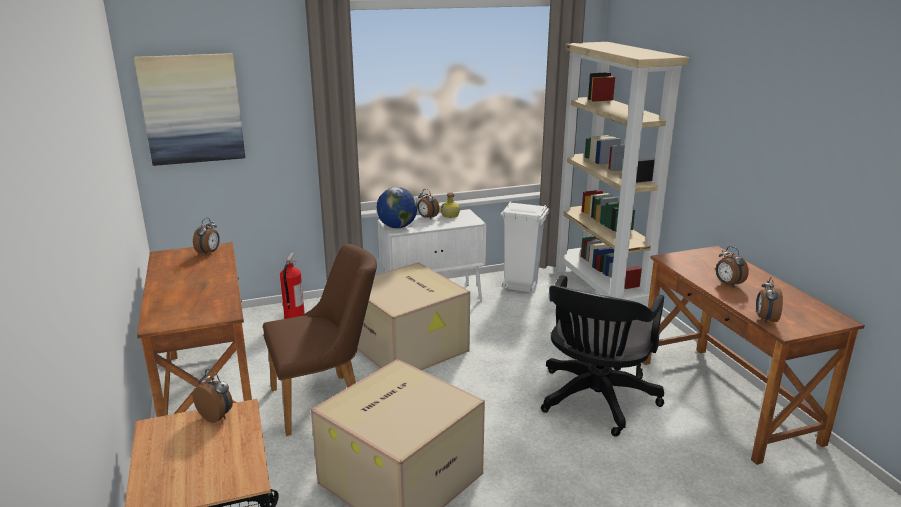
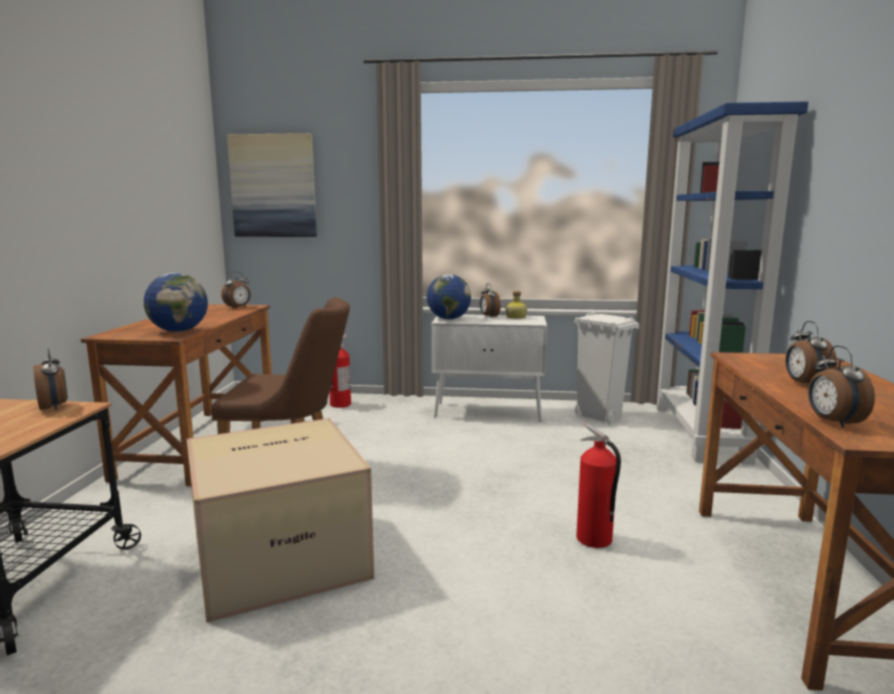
camera: 25 degrees right, 10 degrees down
(217, 304) = (179, 331): none -> globe
(410, 346) = (423, 444): cardboard box -> none
(595, 401) = (594, 539): black office chair -> fire extinguisher
(600, 289) = (701, 433): beige bookcase -> blue bookcase
(765, 319) = (832, 422): alarm clock -> alarm clock turned 45 degrees counterclockwise

